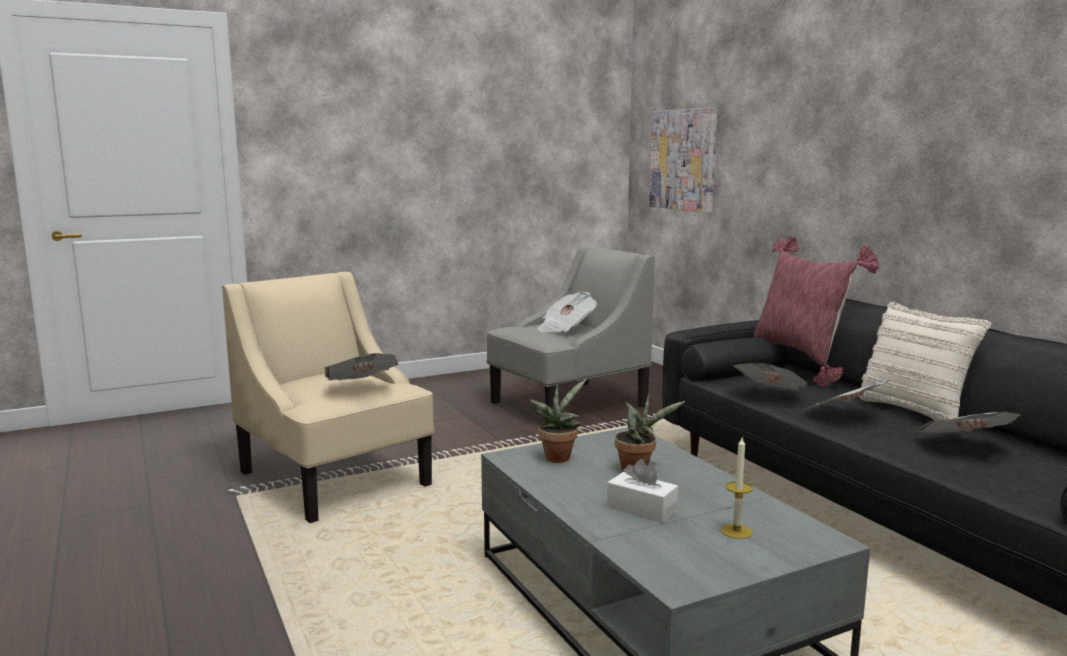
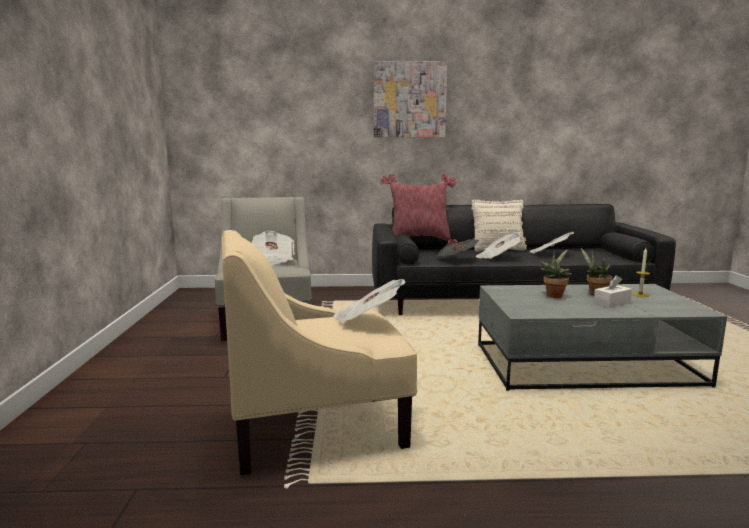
camera: 65 degrees left, 0 degrees up
(558, 456) = (526, 305): potted plant -> potted plant (595, 294)
(683, 160) = (240, 131): picture -> picture (409, 100)

